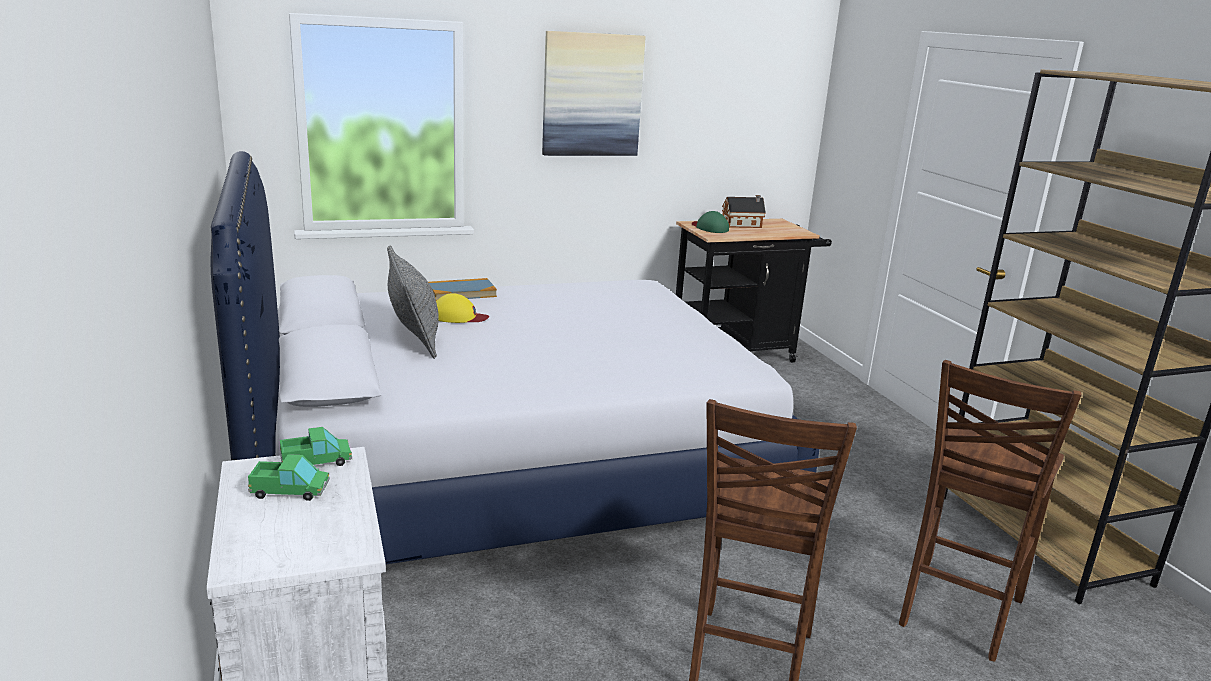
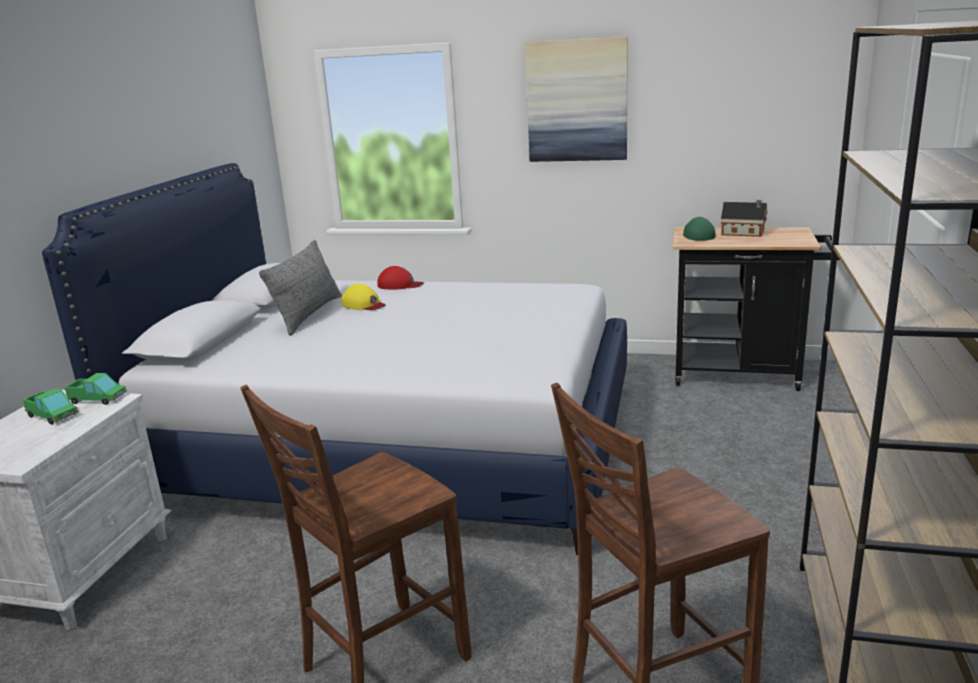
camera: 35 degrees right, 0 degrees up
(461, 293) = (400, 285): book -> red cap

